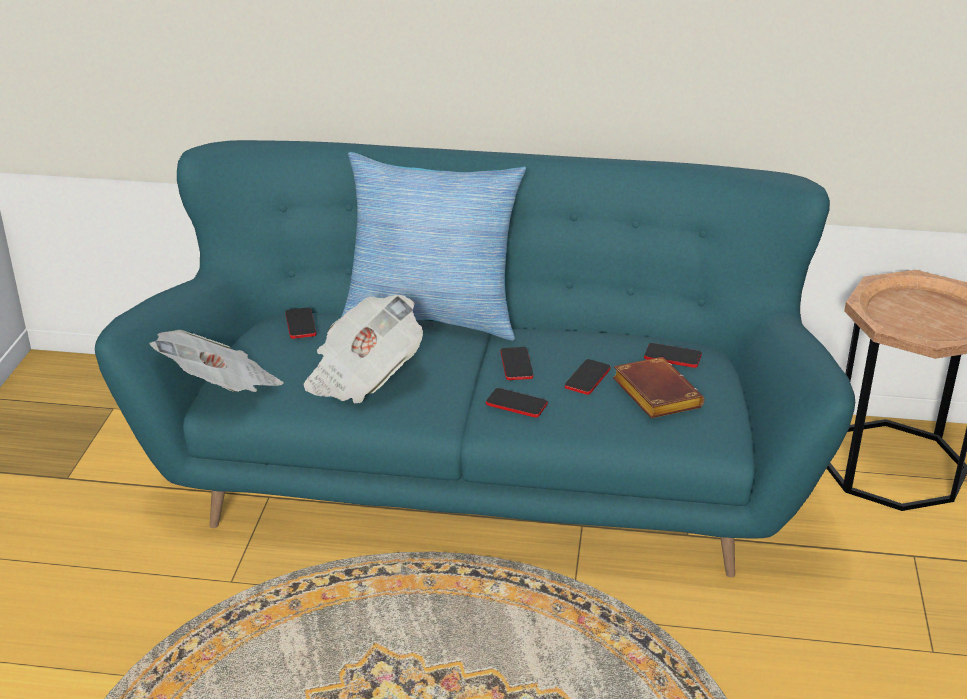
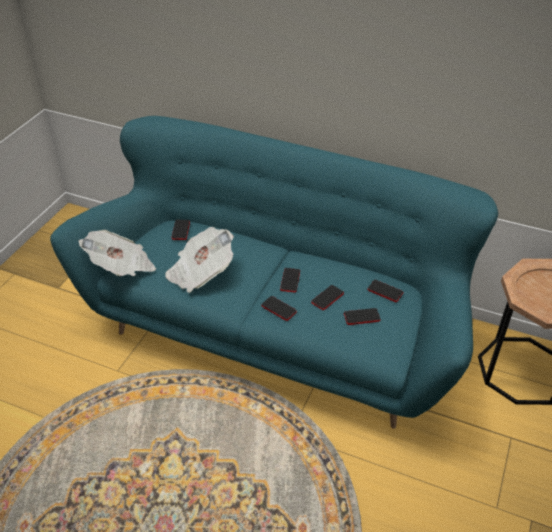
camera: 15 degrees right, 10 degrees up
(432, 316) = (257, 236): pillow -> none
(653, 394) = (361, 317): brown book -> phone

